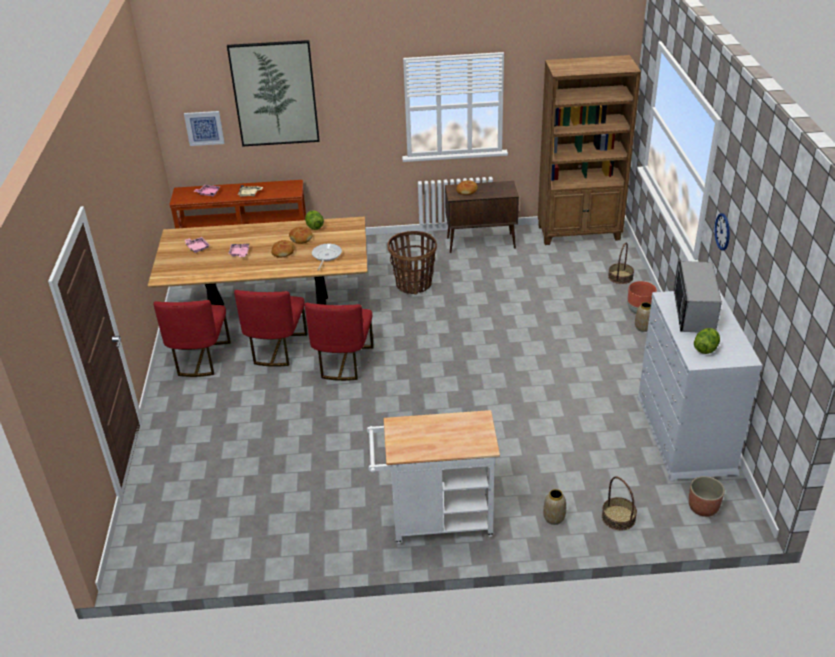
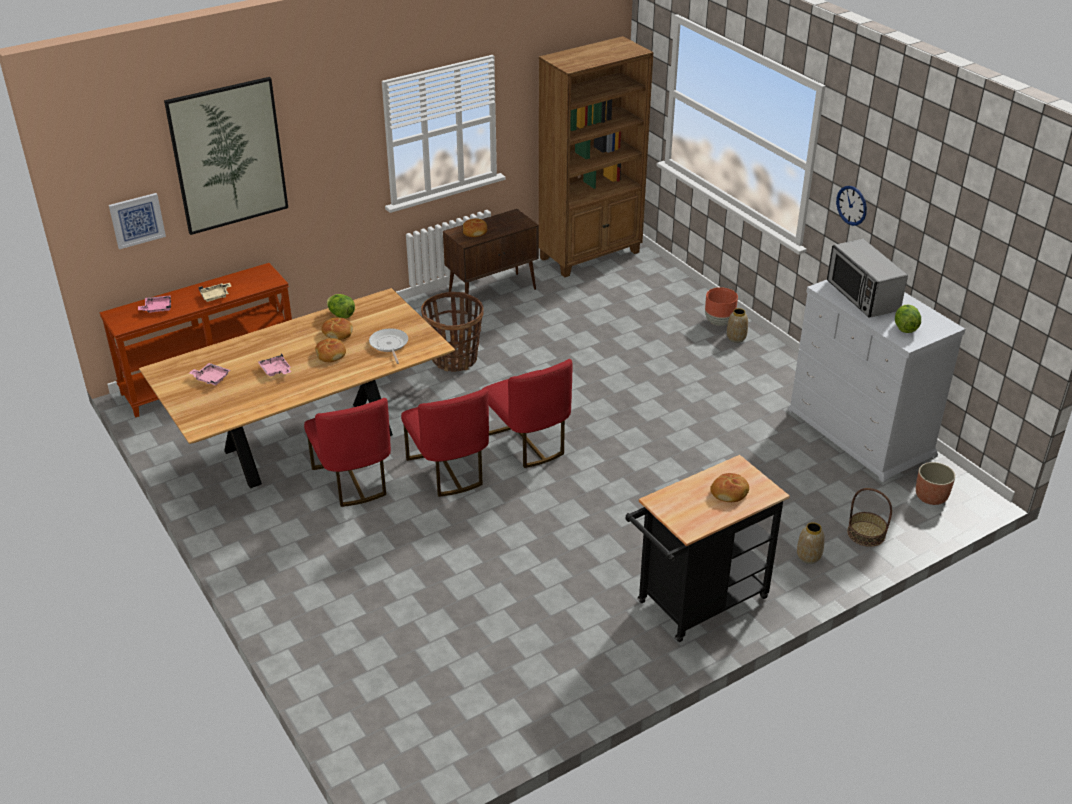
camera: 30 degrees left, 0 degrees up
(200, 359) = (264, 522): red chair -> red chair (528, 443)
(434, 521) = (696, 604): white cart -> black cart
(455, 436) = (729, 492): none -> bread
(620, 277) = (671, 291): basket -> none

